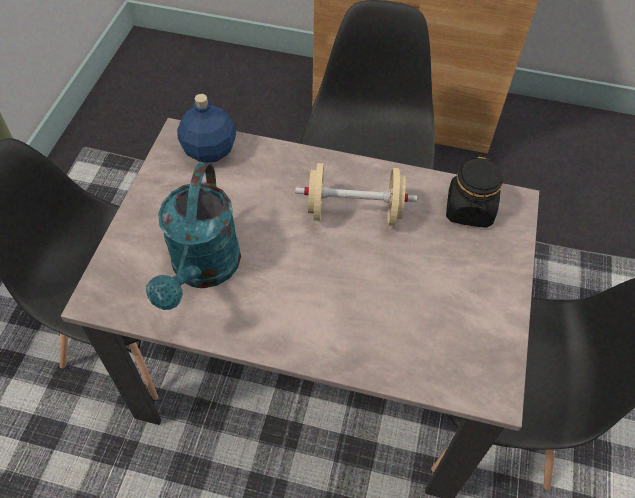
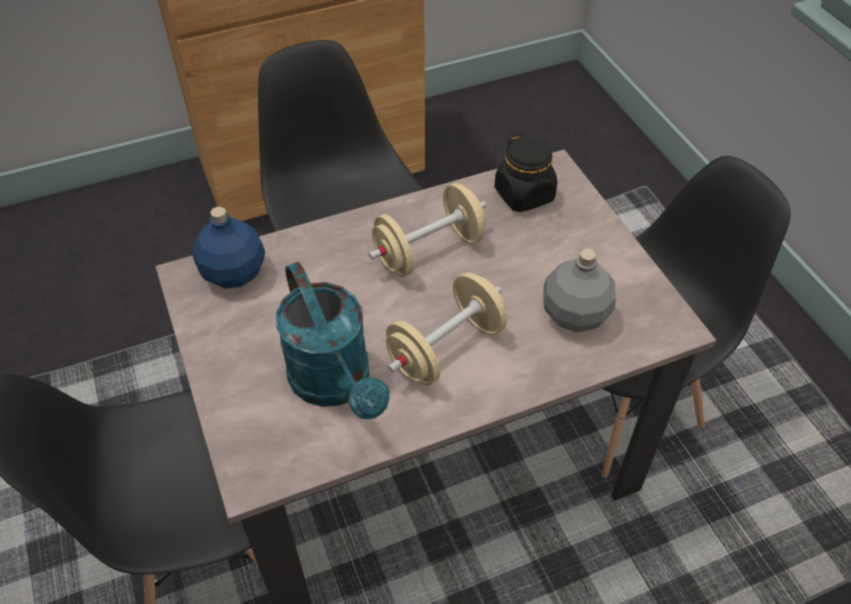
camera: 35 degrees left, 5 degrees down
(299, 293) = (446, 349): none -> beige dumbbell
(419, 330) = (575, 315): none -> grey bottle

